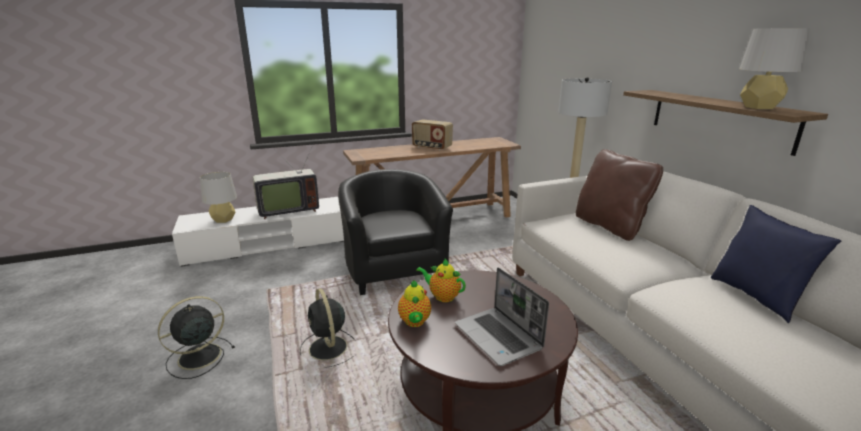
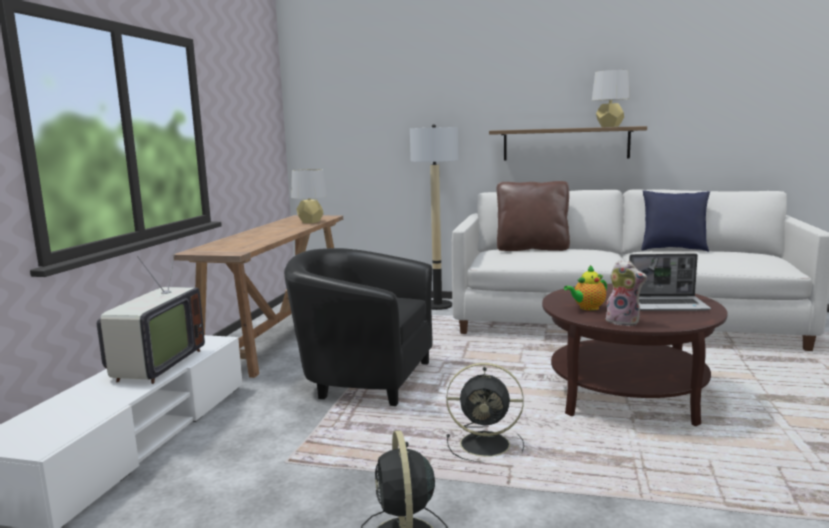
camera: 55 degrees left, 10 degrees down
(224, 220) = (84, 412): grey table lamp -> grey table lamp (310, 222)
(414, 322) = (624, 321): teapot -> plush toy
(431, 147) = (270, 231): radio -> none

